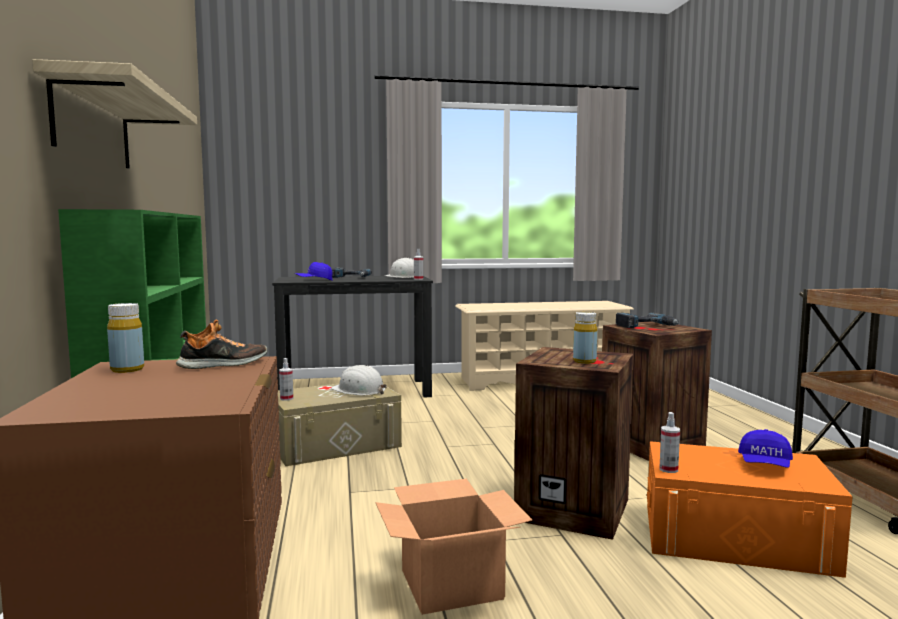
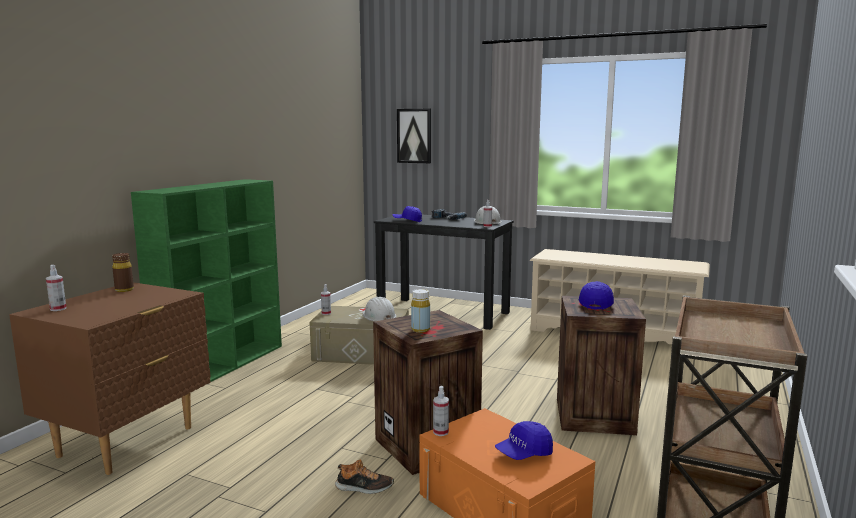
camera: 35 degrees right, 5 degrees up
(82, 404) = (58, 309): none -> spray bottle
(93, 125) = (186, 130): shelf -> none
(127, 369) = (124, 290): yellow bottle -> brown bottle
(224, 364) = (164, 294): shoe -> shoe (364, 488)
(282, 183) = (414, 136): none -> picture
(450, 585) = (272, 463): cardboard box -> none
(646, 326) = (596, 303): power drill -> blue cap

